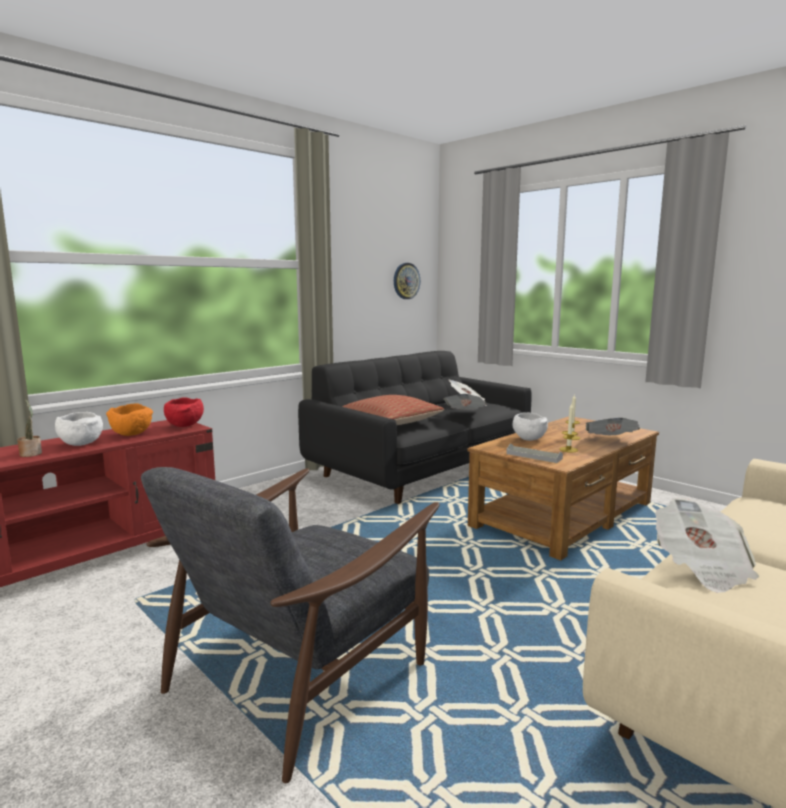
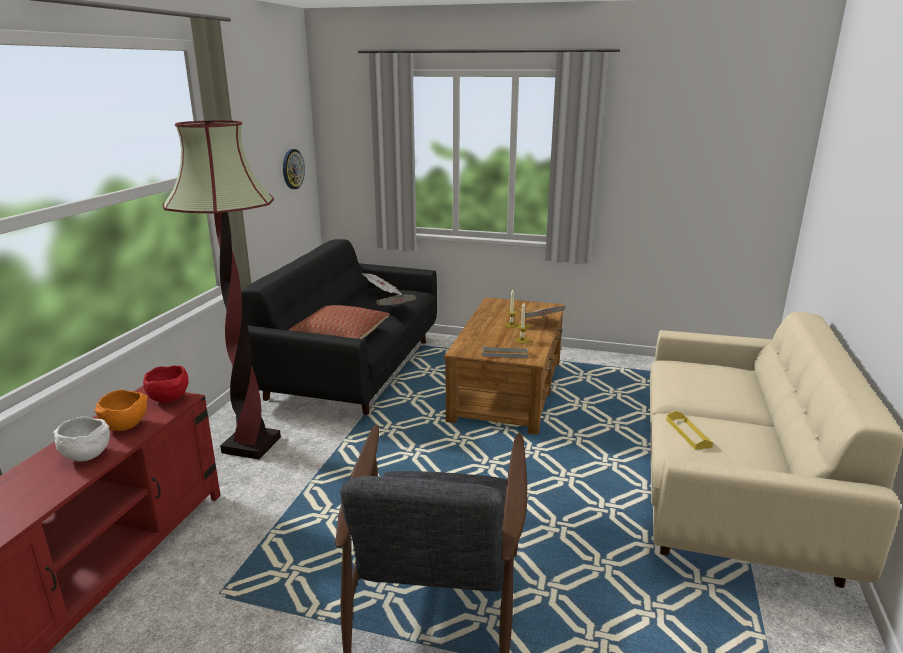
camera: 30 degrees left, 10 degrees up
(31, 454) = (46, 486): potted plant -> none
(280, 503) = (251, 445): none -> floor lamp
(528, 439) = (481, 334): white bowl -> none
(701, 568) = (688, 433): newspaper -> yellow tray

